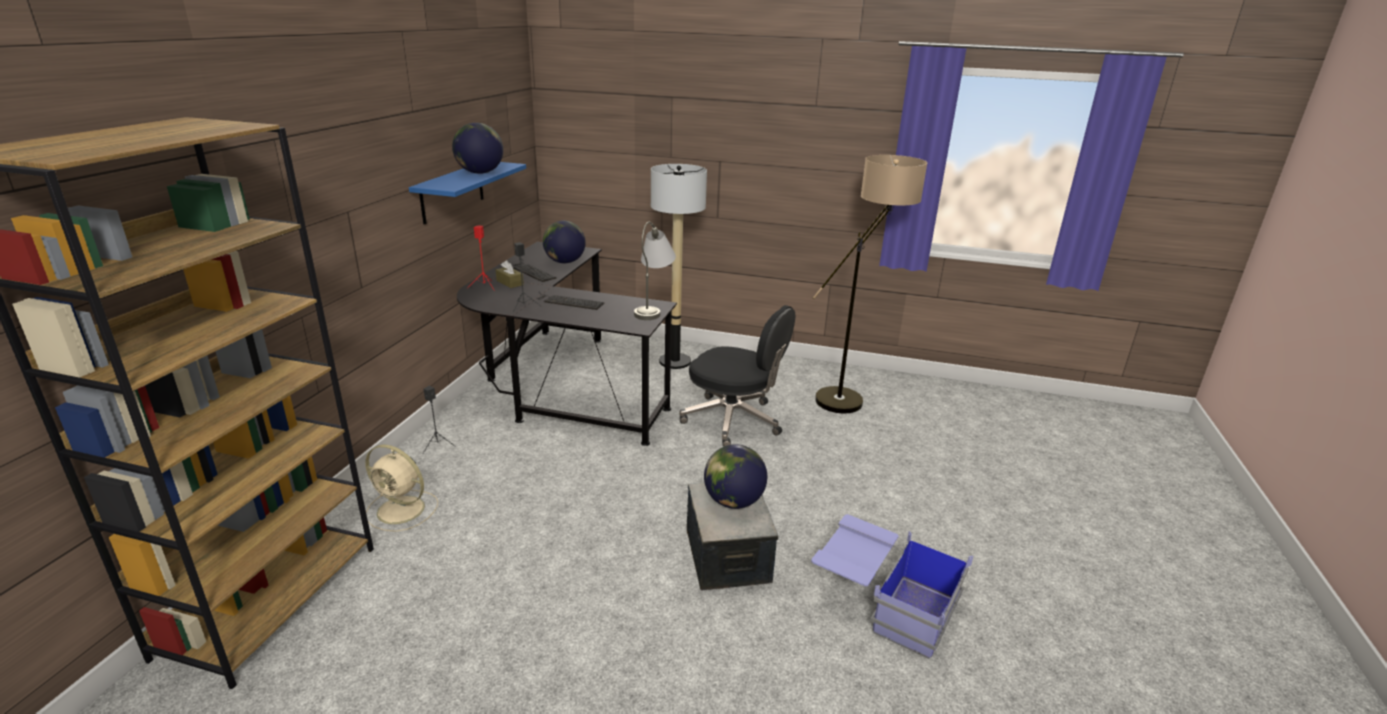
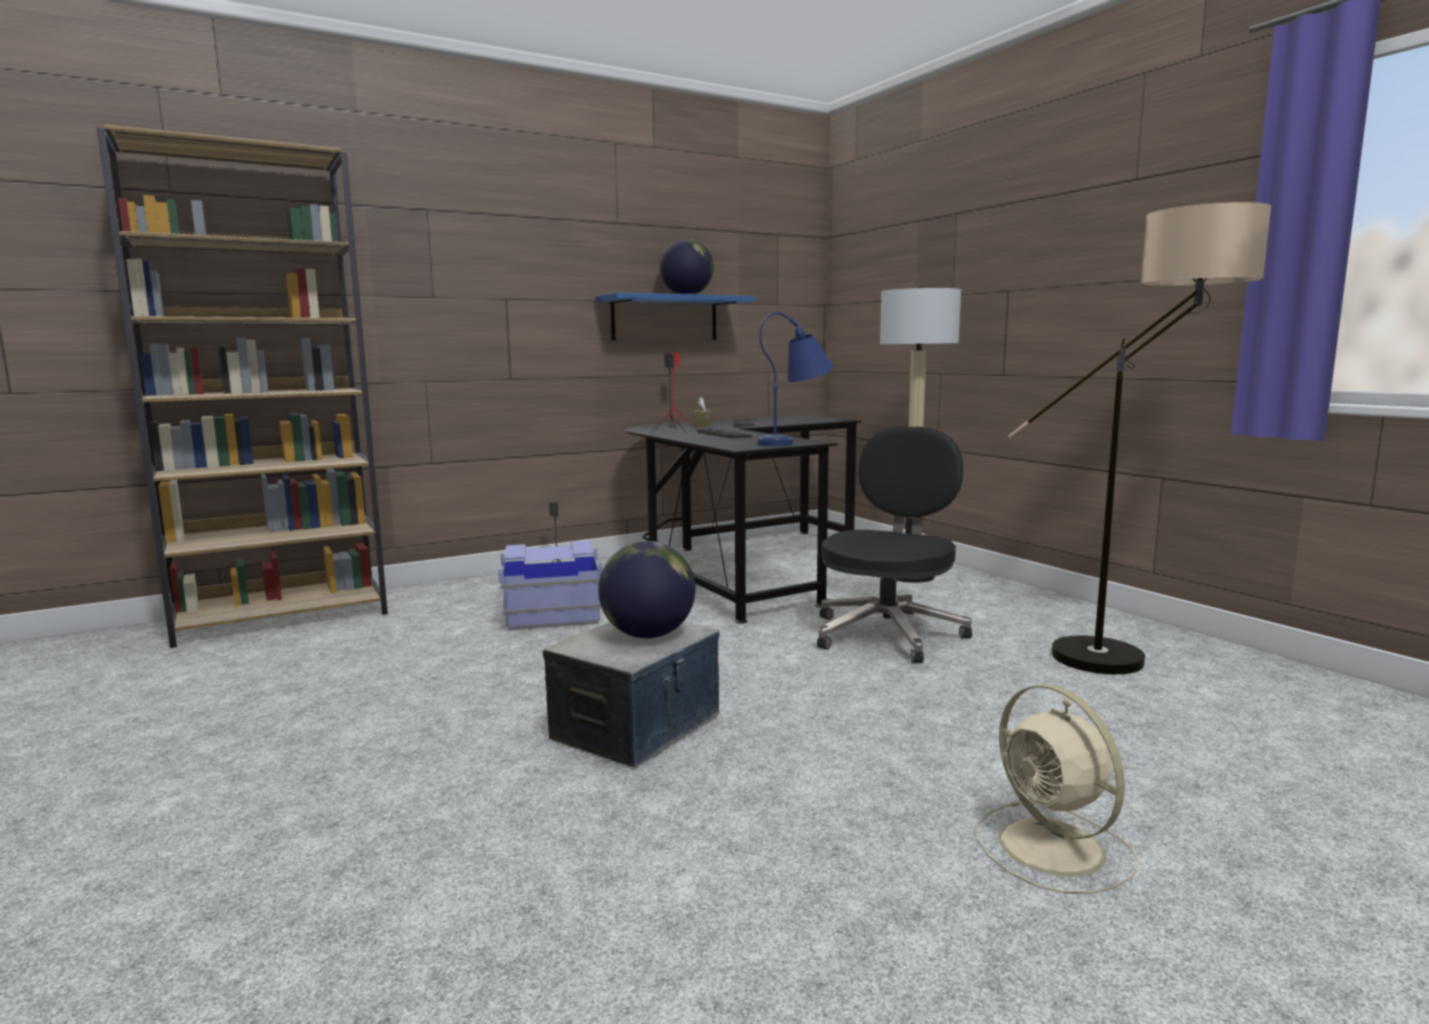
camera: 45 degrees right, 15 degrees down
(402, 510) = (451, 601): beige fan -> beige fan (1055, 849)
(565, 262) = (794, 422): globe -> none
(654, 308) = (796, 442): grey table lamp -> blue table lamp
(734, 420) = (888, 633): black office chair -> black office chair turned 135 degrees counterclockwise
(882, 603) = (738, 856): blue storage box -> blue storage box (552, 608)

